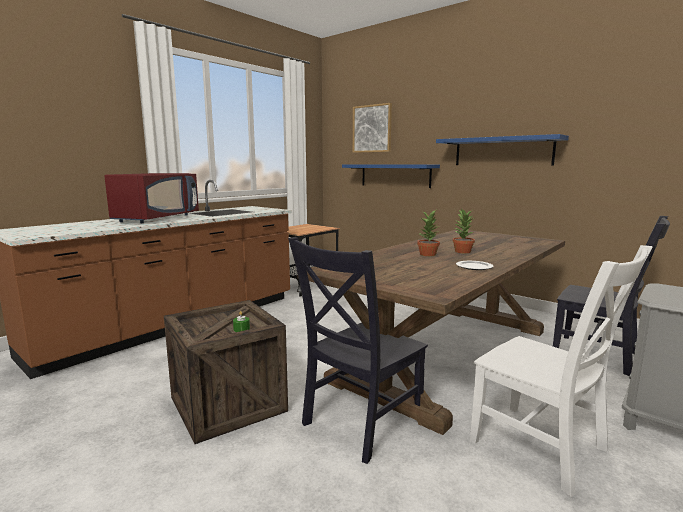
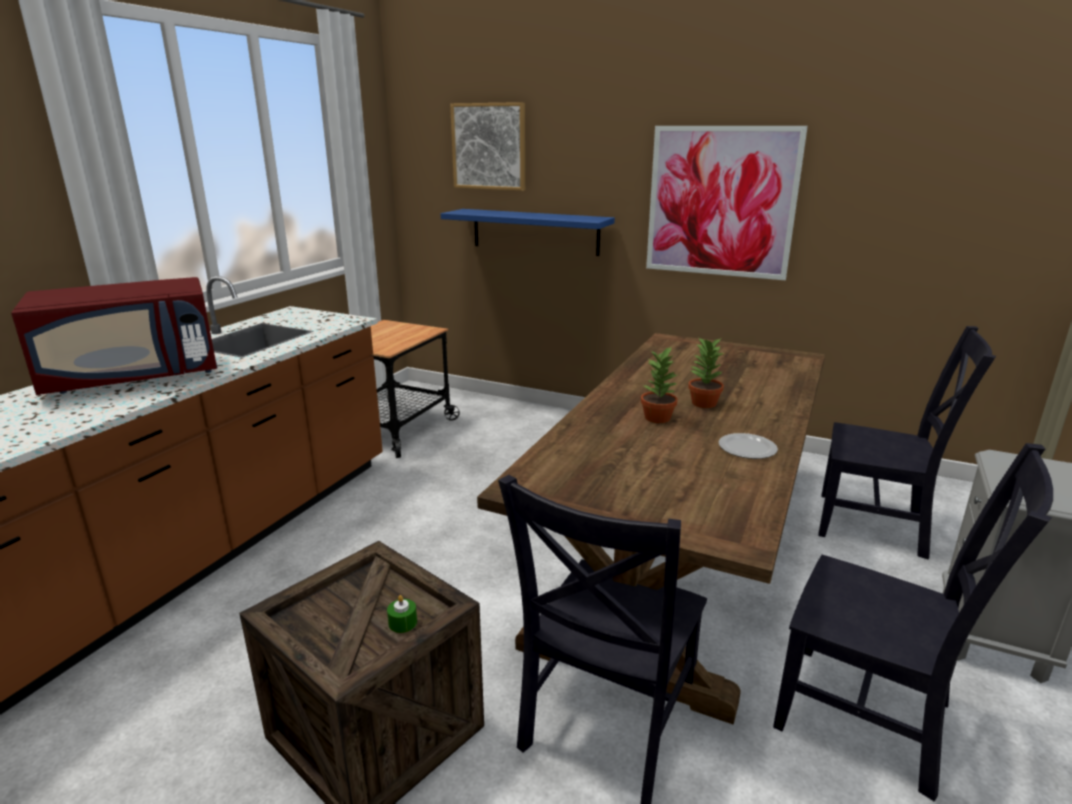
camera: 15 degrees left, 10 degrees up
(157, 218) = (136, 377): red microwave -> red microwave turned 60 degrees clockwise
(502, 151) = (720, 202): blue shelf -> picture
(543, 448) = (870, 720): white chair -> black chair

